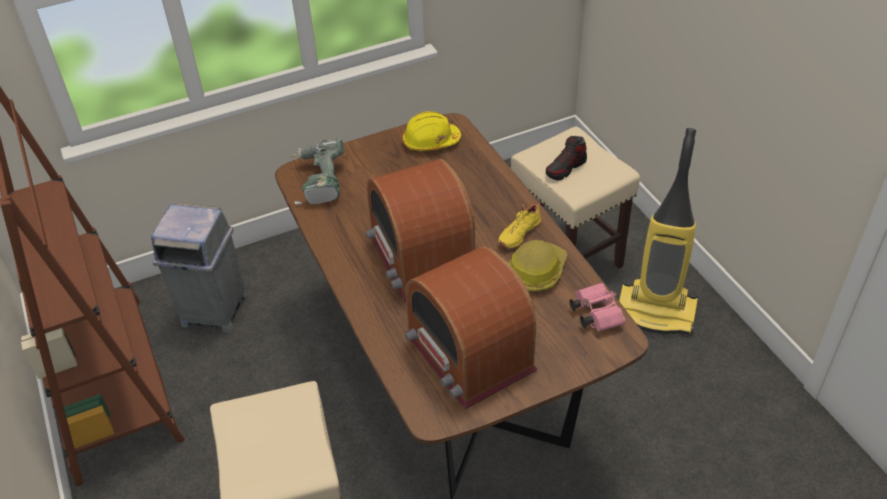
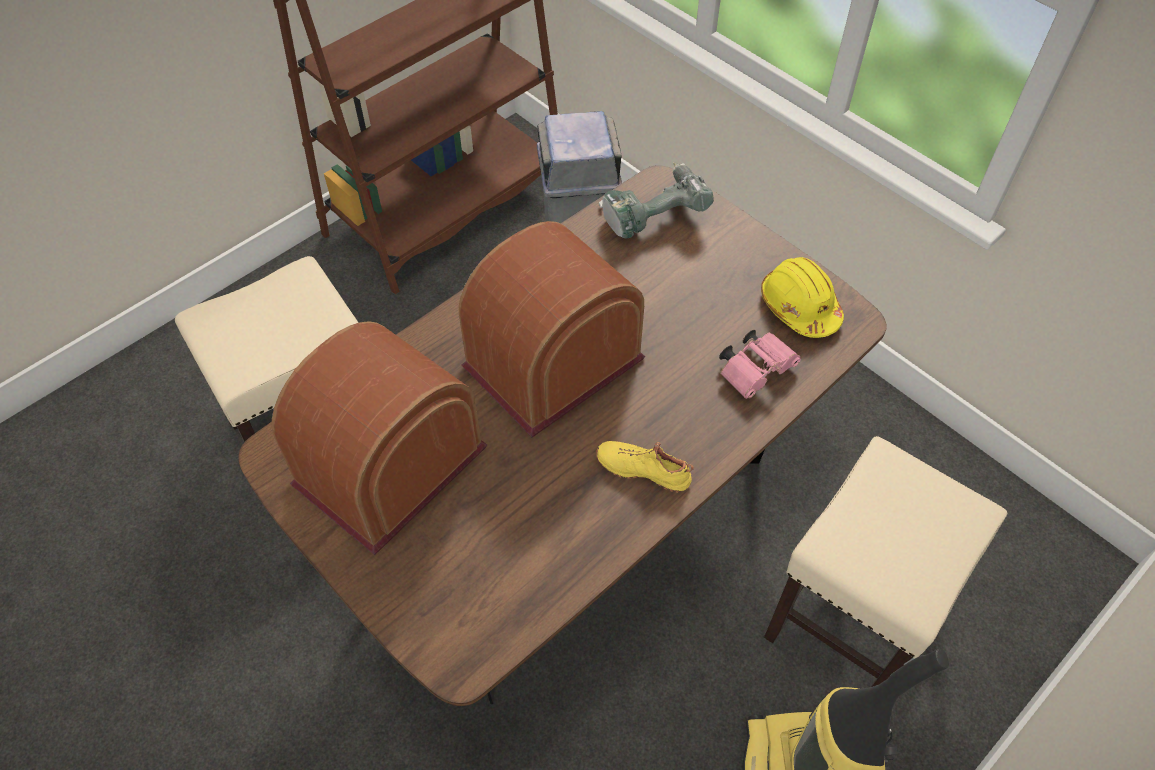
camera: 70 degrees right, 10 degrees up
(536, 272) = (569, 511): hard hat -> none
(566, 168) = (884, 518): shoe -> none
(595, 313) = (506, 611): pink binoculars -> pink binoculars (757, 370)

